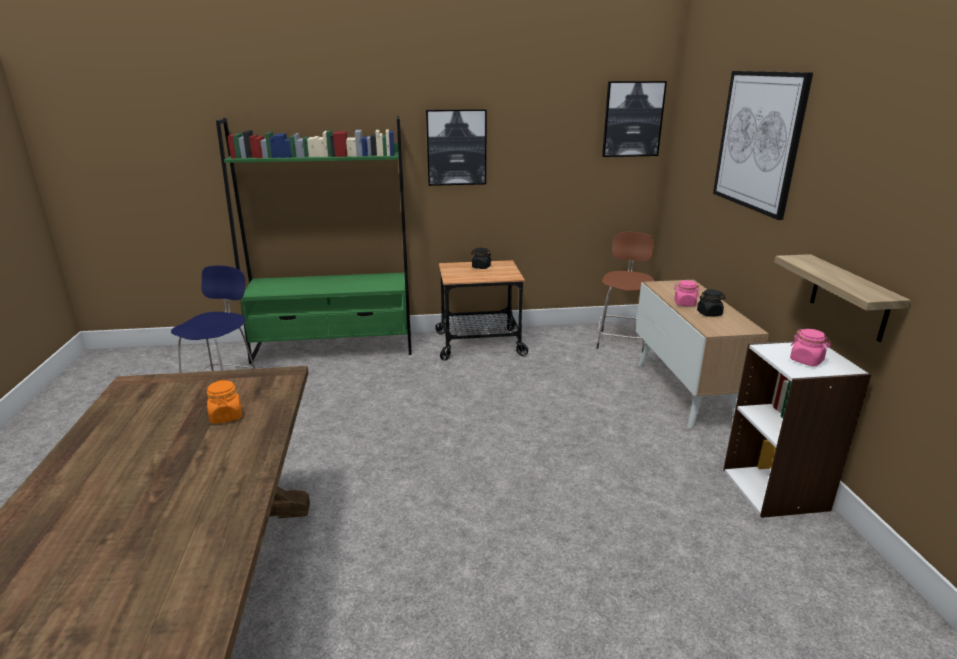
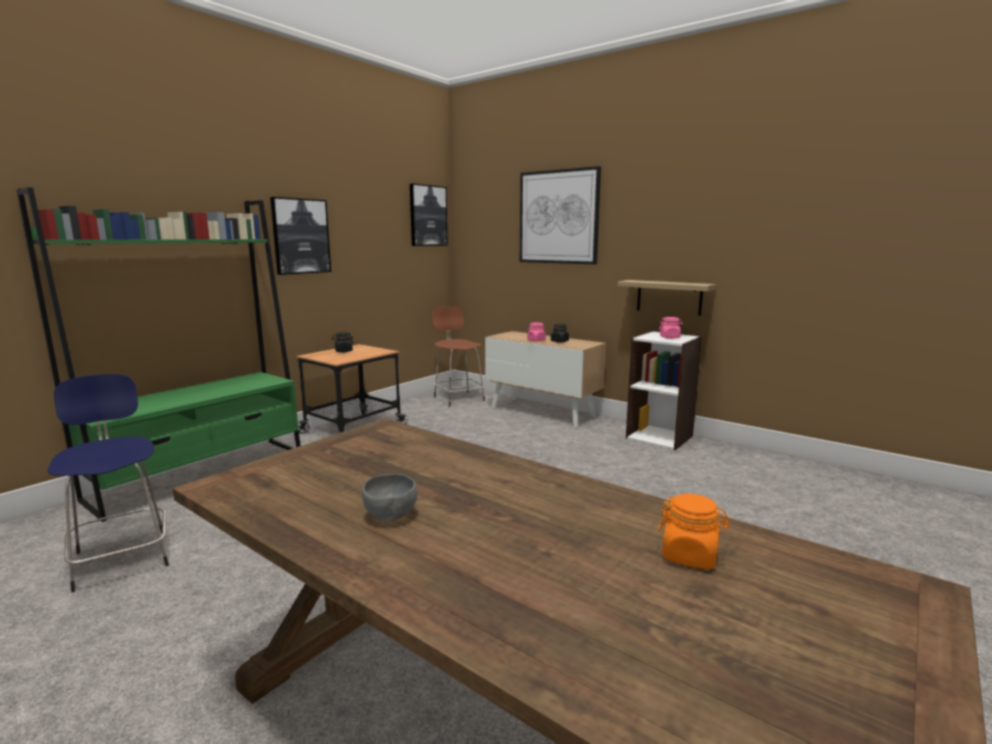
camera: 45 degrees left, 10 degrees down
(126, 456) = (391, 515): none -> grey bowl
(226, 416) = (409, 461): orange jar -> orange jar (690, 556)

